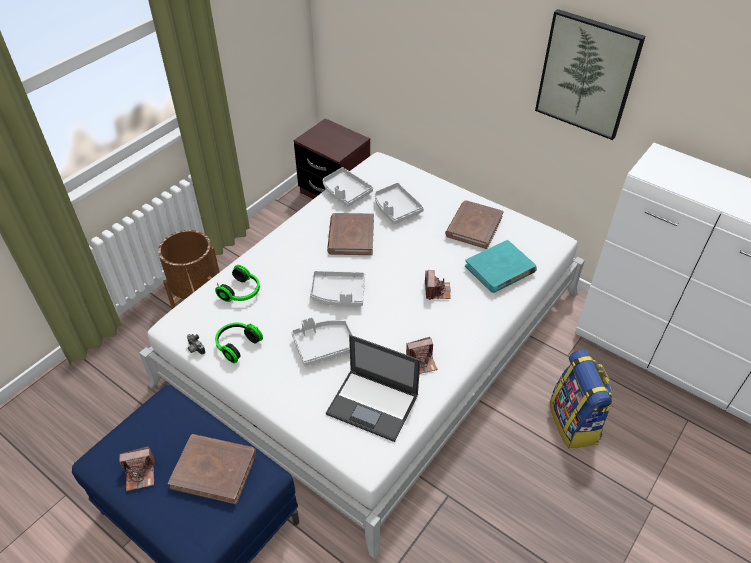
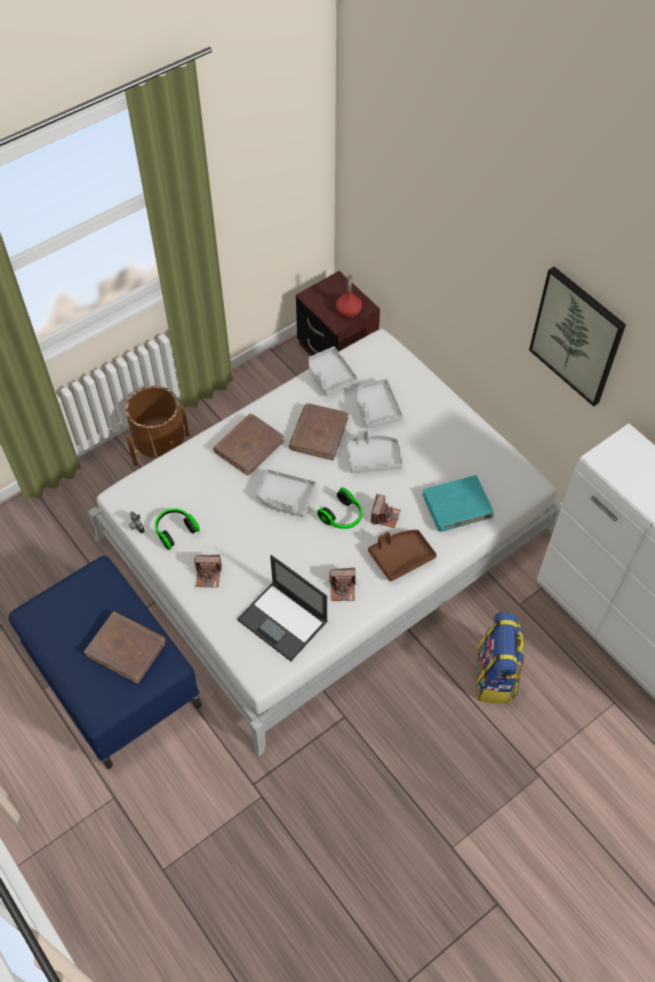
camera: 15 degrees right, 10 degrees up
(140, 474) = (64, 636): camera -> camera (208, 575)
(242, 292) = (194, 474): headphones -> headphones (343, 516)
(324, 345) = (255, 550): grey tray -> grey tray (373, 457)
(344, 144) = (349, 311): none -> red bottle
(465, 322) = (401, 557): none -> brown tray
(474, 226) = (450, 449): brown book -> brown book (248, 446)

